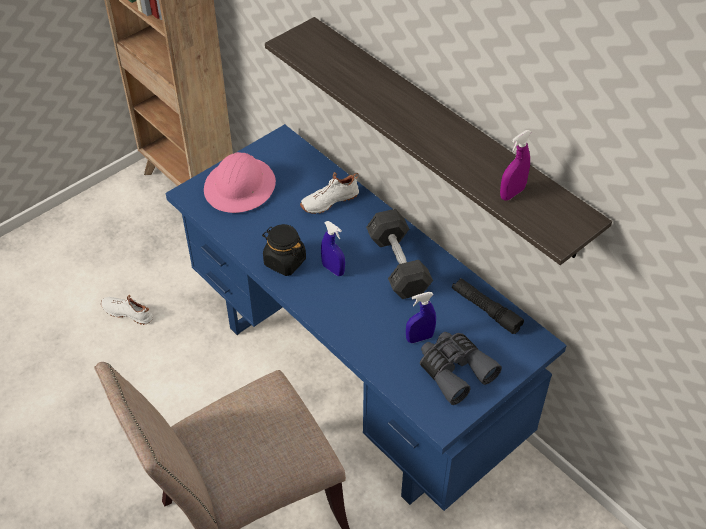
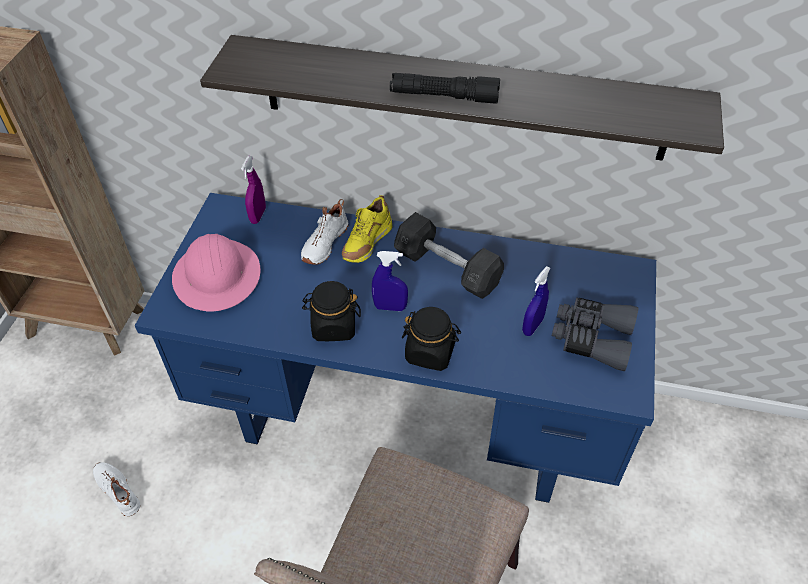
camera: 35 degrees left, 0 degrees up
(128, 312) = (119, 490): white shoe -> white shoe turned 60 degrees clockwise
(331, 315) = (430, 352): none -> black jar
(356, 217) = (366, 245): none -> yellow shoe
(485, 310) = (563, 267): black flashlight -> black flashlight (444, 96)
(512, 193) = (611, 109): purple spray bottle -> purple spray bottle (258, 215)

